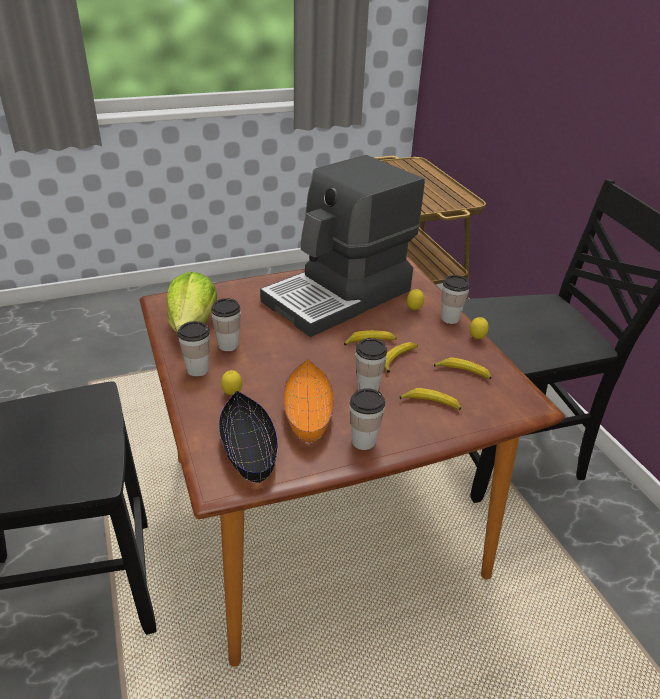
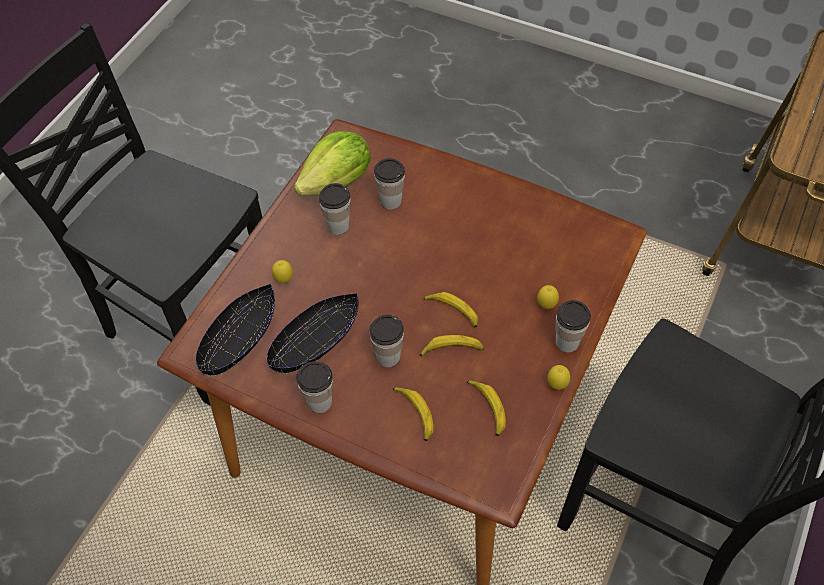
camera: 50 degrees right, 20 degrees up
(197, 370) = (288, 235): cup -> cup (391, 201)
(308, 411) = (316, 341): orange bowl -> black bowl
(340, 296) = (498, 237): coffee machine -> none

